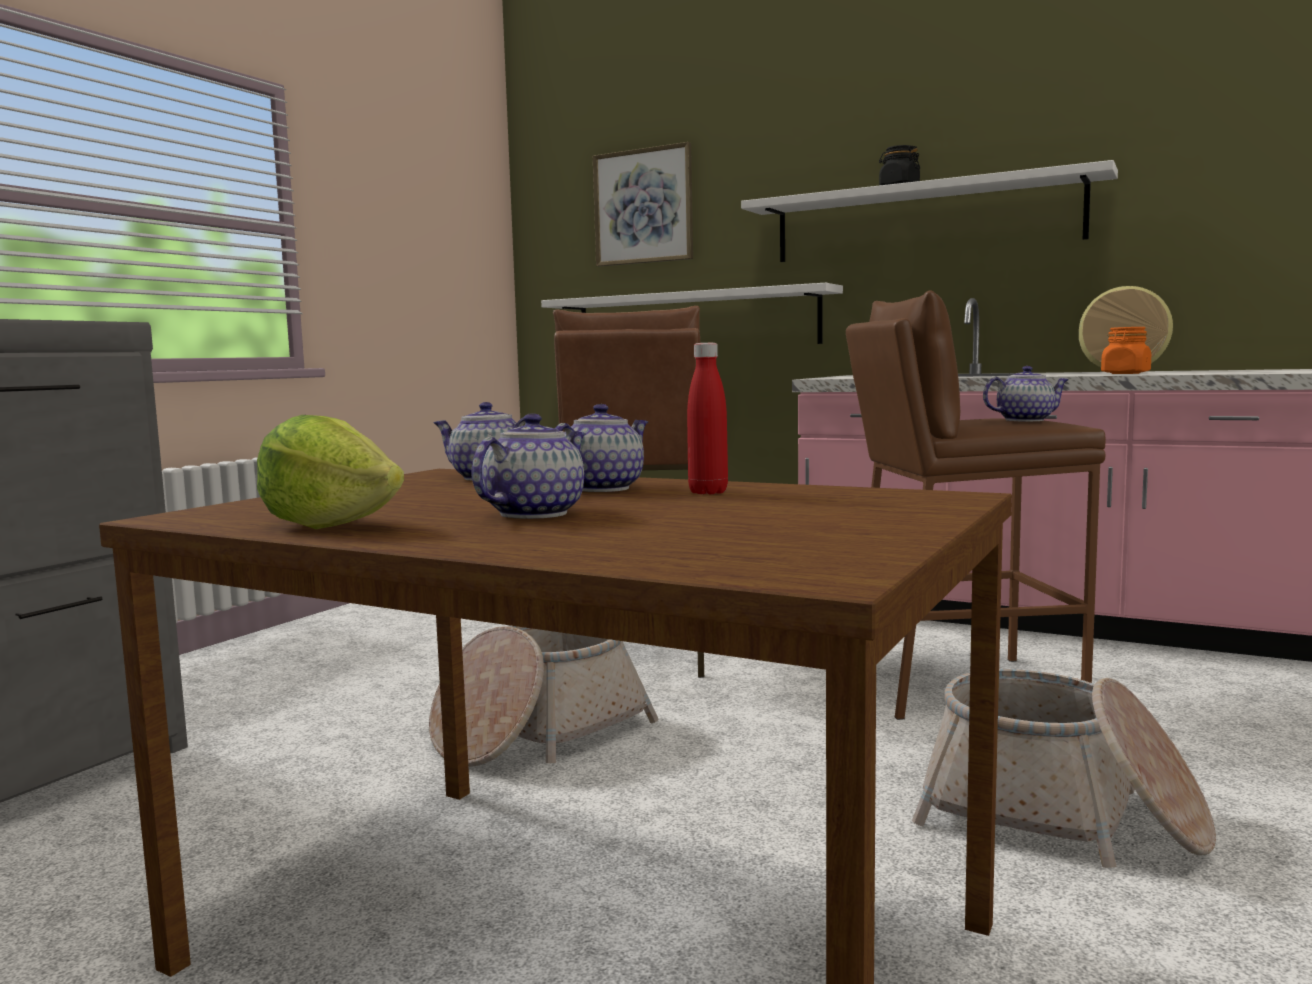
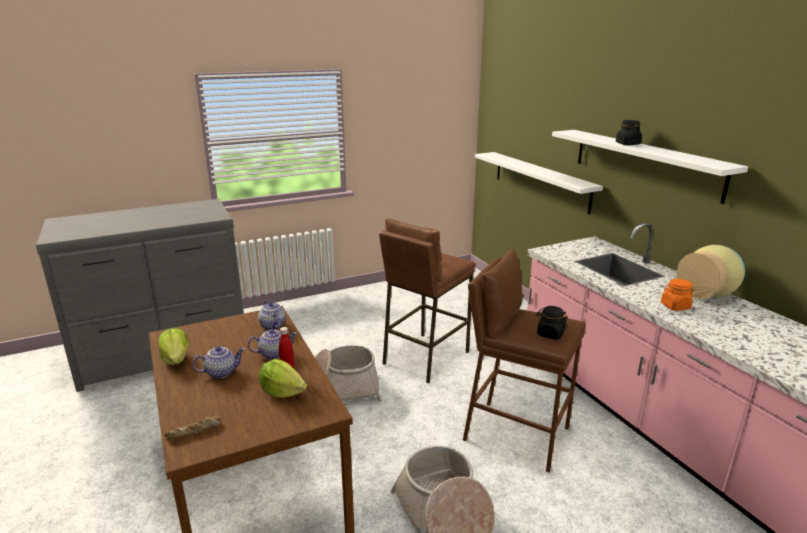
camera: 35 degrees right, 15 degrees up
(643, 206) = (527, 112): picture -> none
(735, 557) = (194, 432): none -> bread
(774, 502) = (282, 392): none -> lettuce
(1026, 420) = (550, 334): teapot -> black jar

